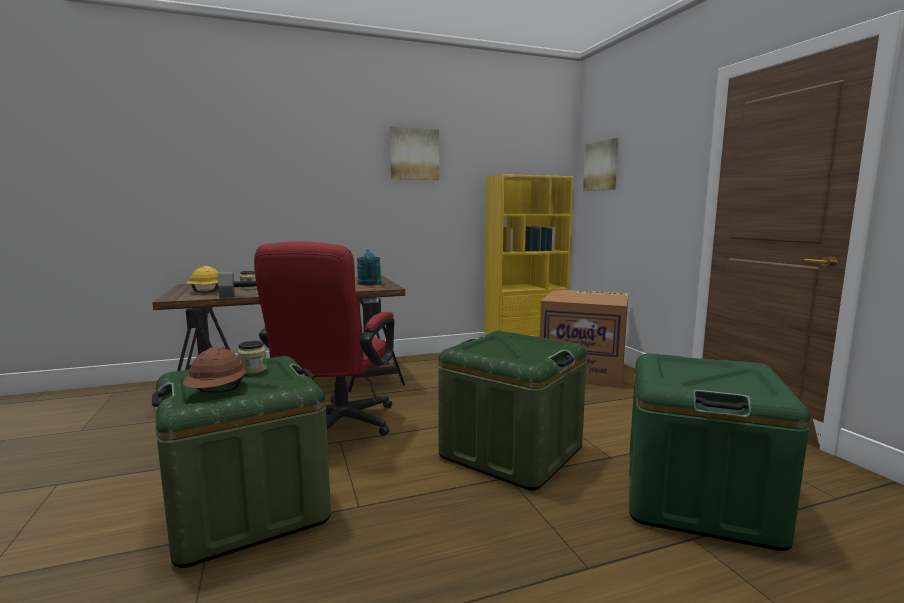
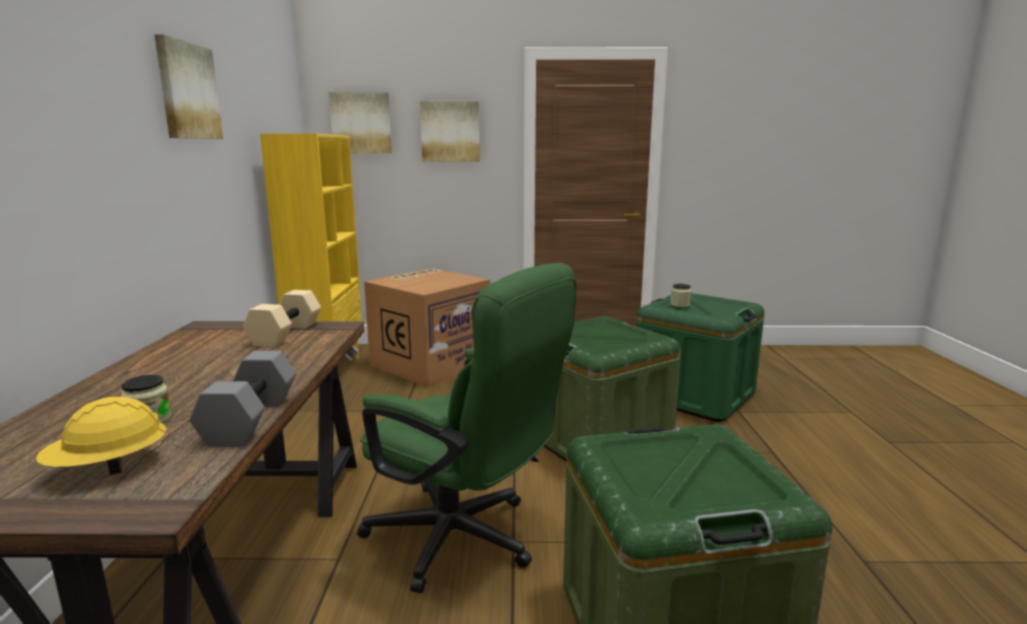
camera: 70 degrees left, 5 degrees up
(217, 393) = (731, 483): brown hard hat -> none
(252, 370) = (642, 459): jar -> jar (680, 305)
(336, 427) = (465, 541): red office chair -> green office chair
(369, 284) = (285, 333): turquoise watering can -> beige dumbbell
(653, 166) = (450, 131): none -> picture

